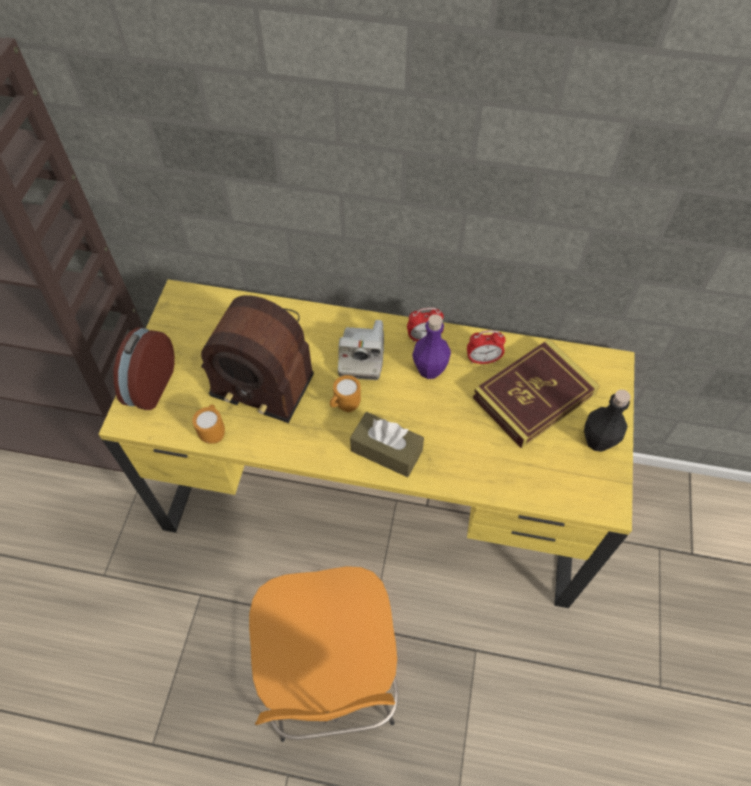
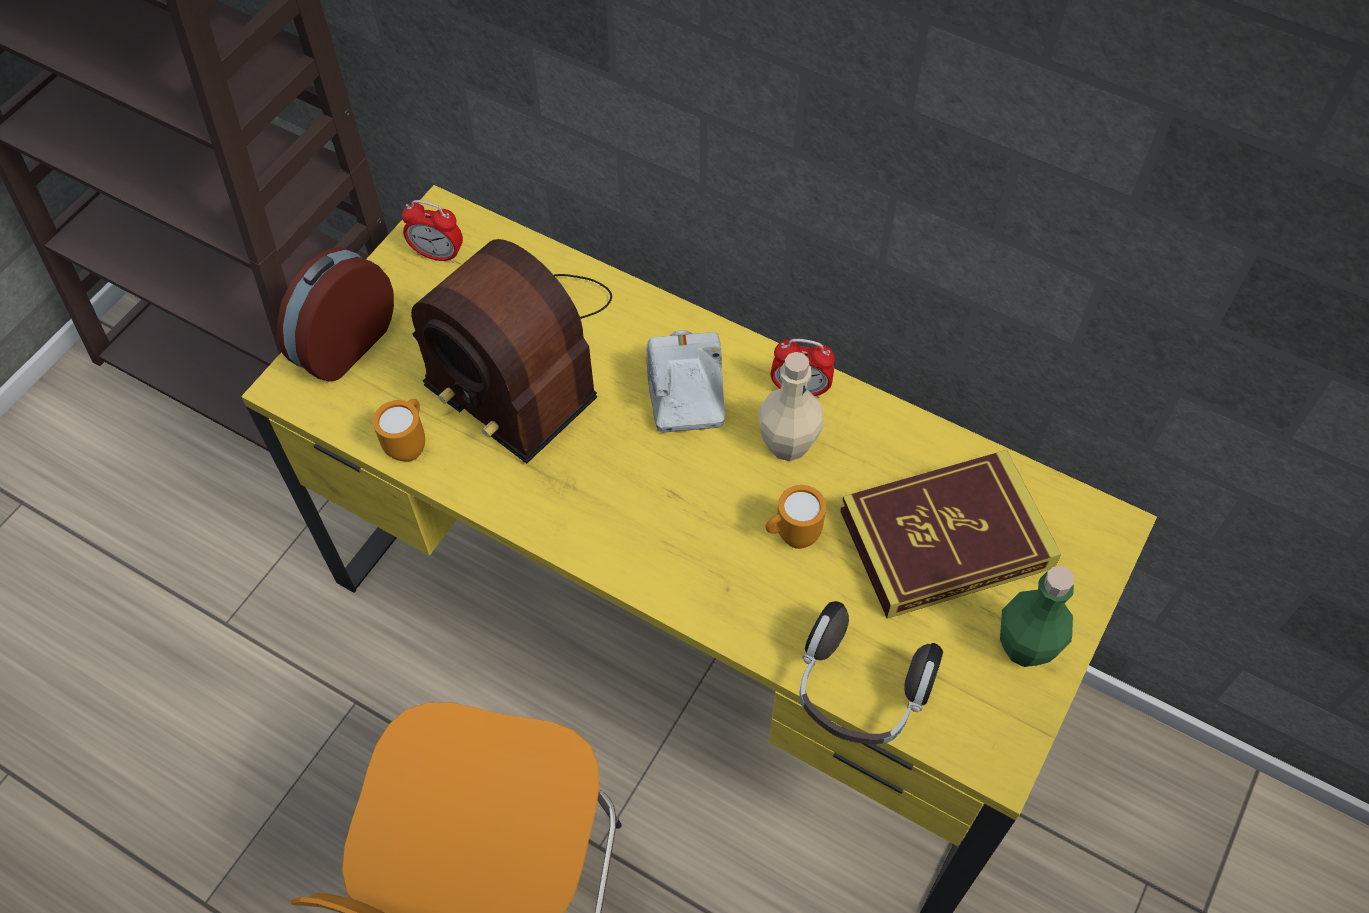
camera: 20 degrees right, 0 degrees up
(344, 406) = (626, 464): orange mug -> orange mug (791, 536)
(361, 356) = (685, 391): camera -> camera turned 150 degrees clockwise
(386, 450) = (663, 554): brown tissue box -> none
(429, 369) = (788, 444): purple bottle -> beige bottle
(483, 360) = (884, 454): alarm clock -> alarm clock (438, 254)
(523, 492) = (859, 692): none -> headphones
(598, 441) = (1025, 647): black bottle -> green bottle

